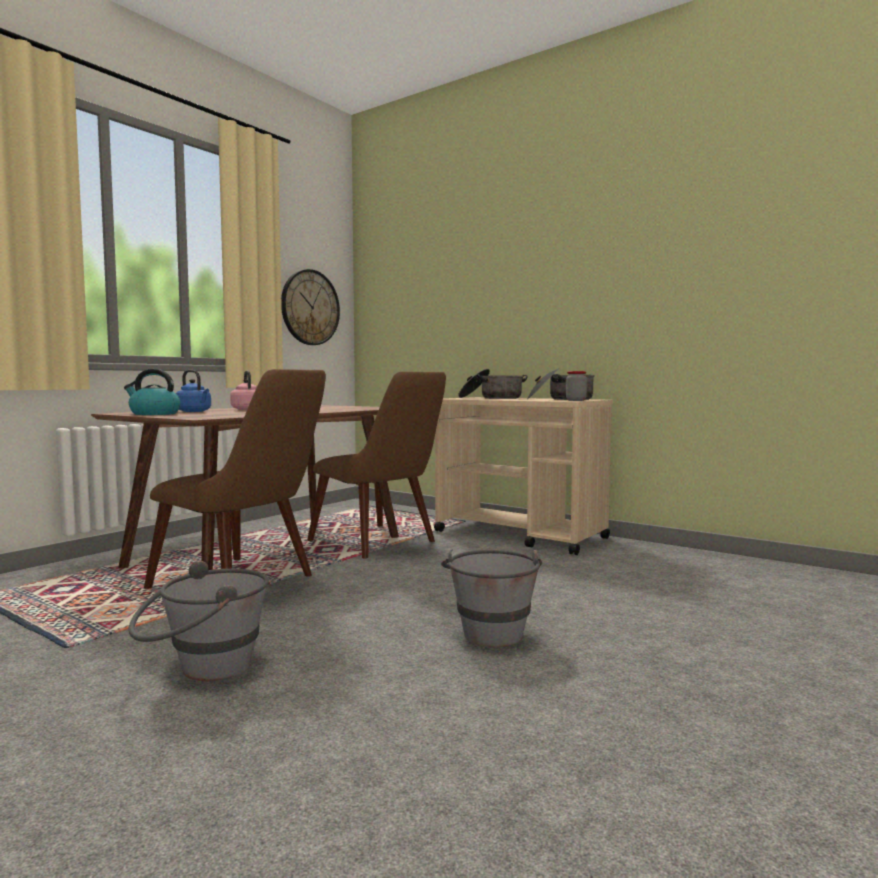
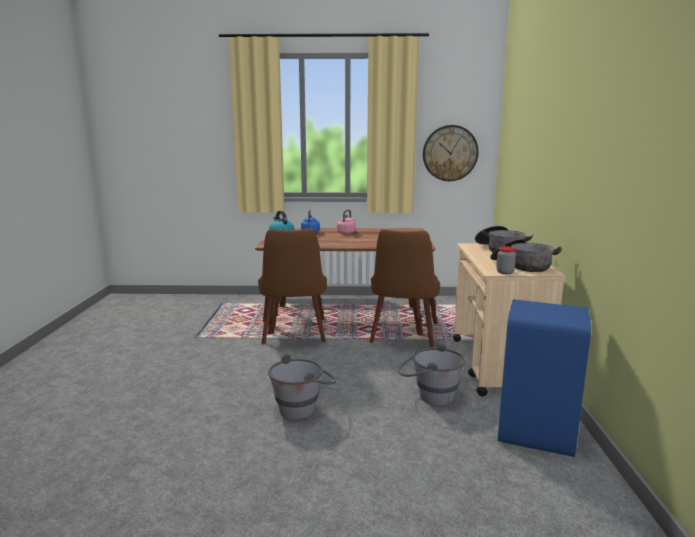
camera: 55 degrees right, 10 degrees up
(202, 670) = (198, 366): grey bucket -> grey bucket (429, 396)
(672, 559) = (536, 434): none -> blue trash can

